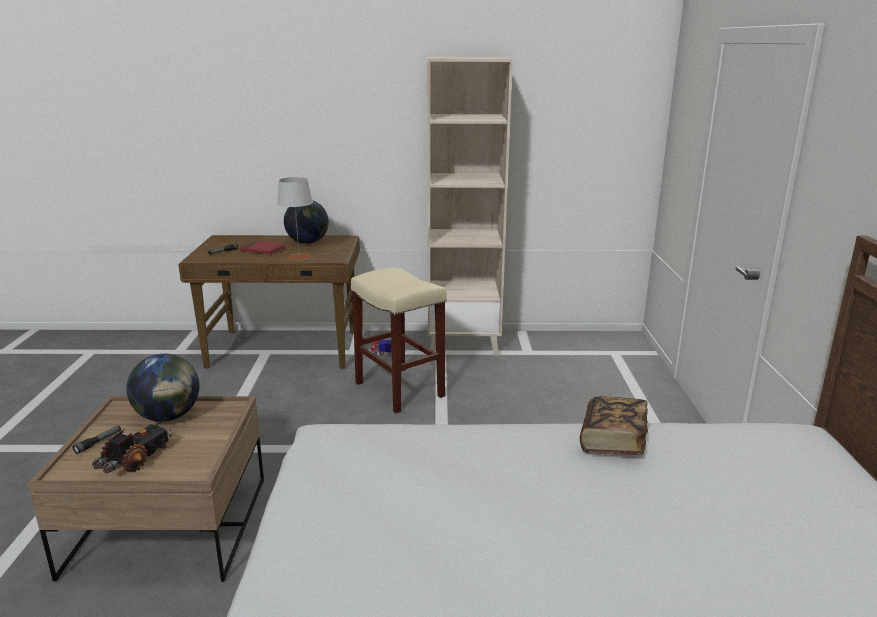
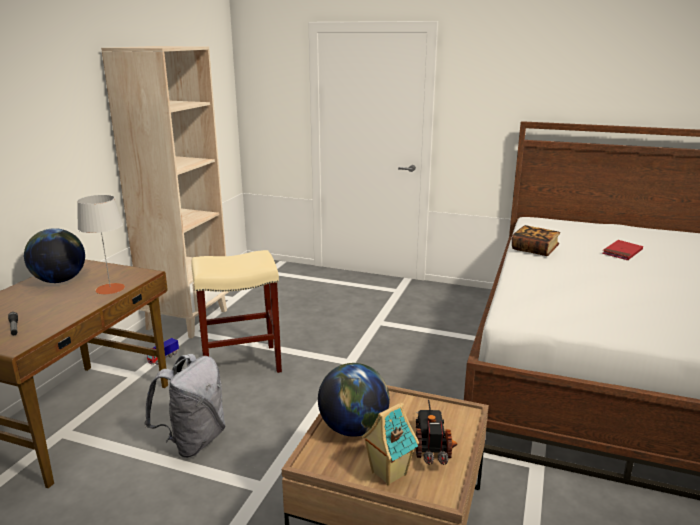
camera: 70 degrees left, 0 degrees up
(98, 442) = (387, 473): flashlight -> toy house
(137, 459) = (432, 446): toy truck -> toy truck turned 45 degrees clockwise
(263, 250) = (48, 304): red book -> red book (622, 252)
(268, 401) = (193, 441): none -> grey backpack

